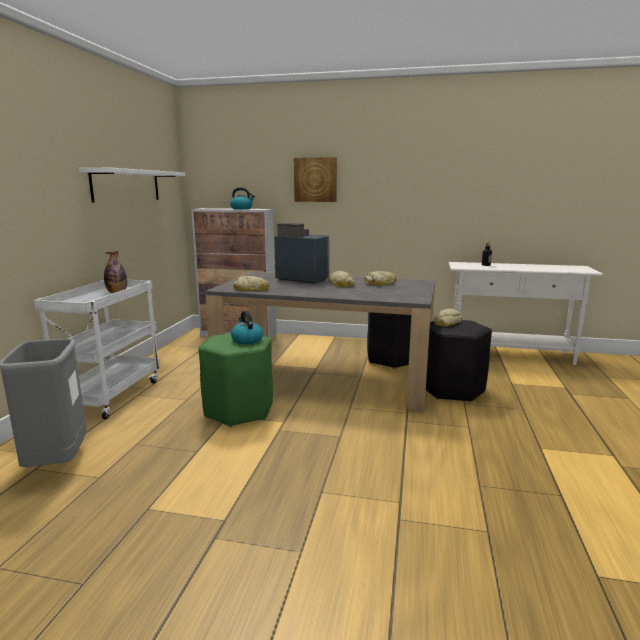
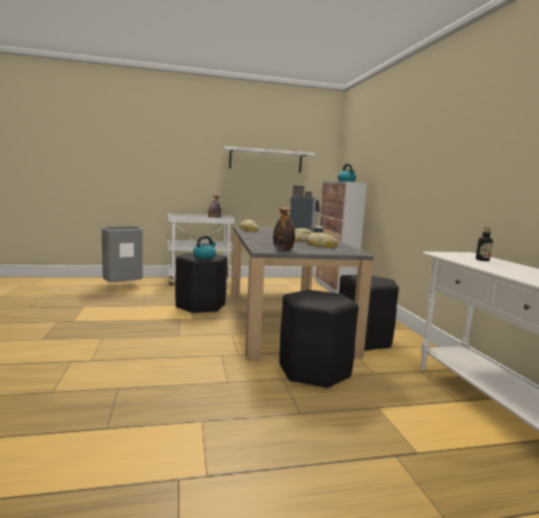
camera: 65 degrees right, 5 degrees down
(238, 410) = (200, 306): green stool -> black stool
(315, 179) = (393, 154): picture -> none
(414, 295) = (283, 250): none -> bottle
(446, 322) = (325, 294): bread -> none

